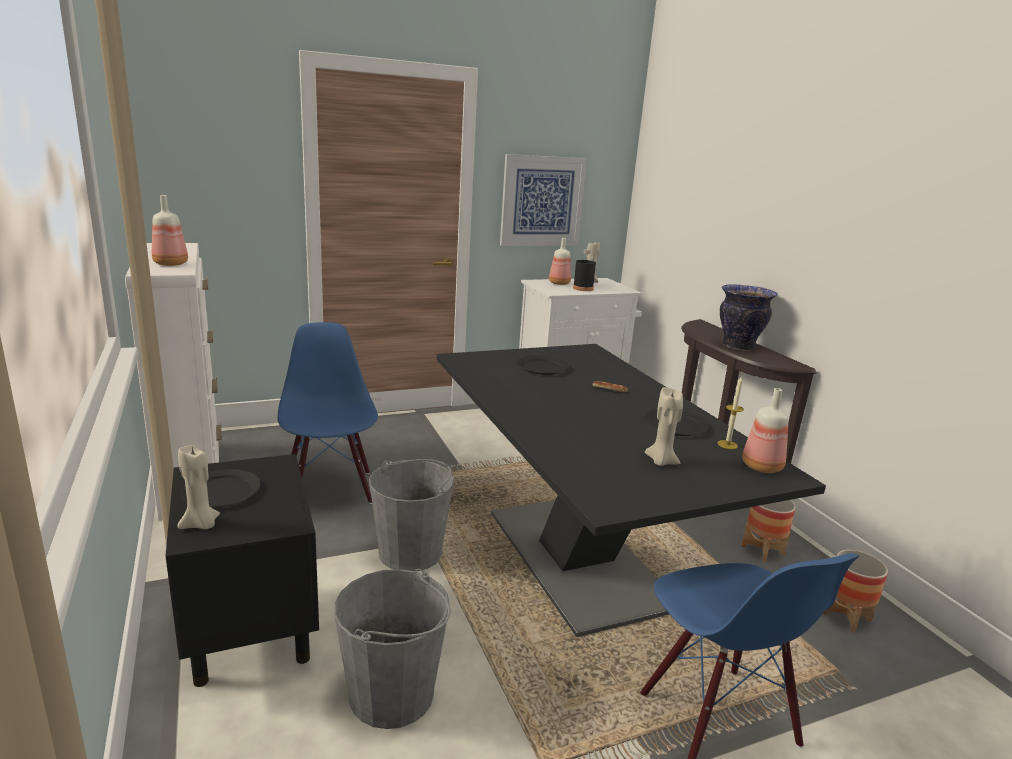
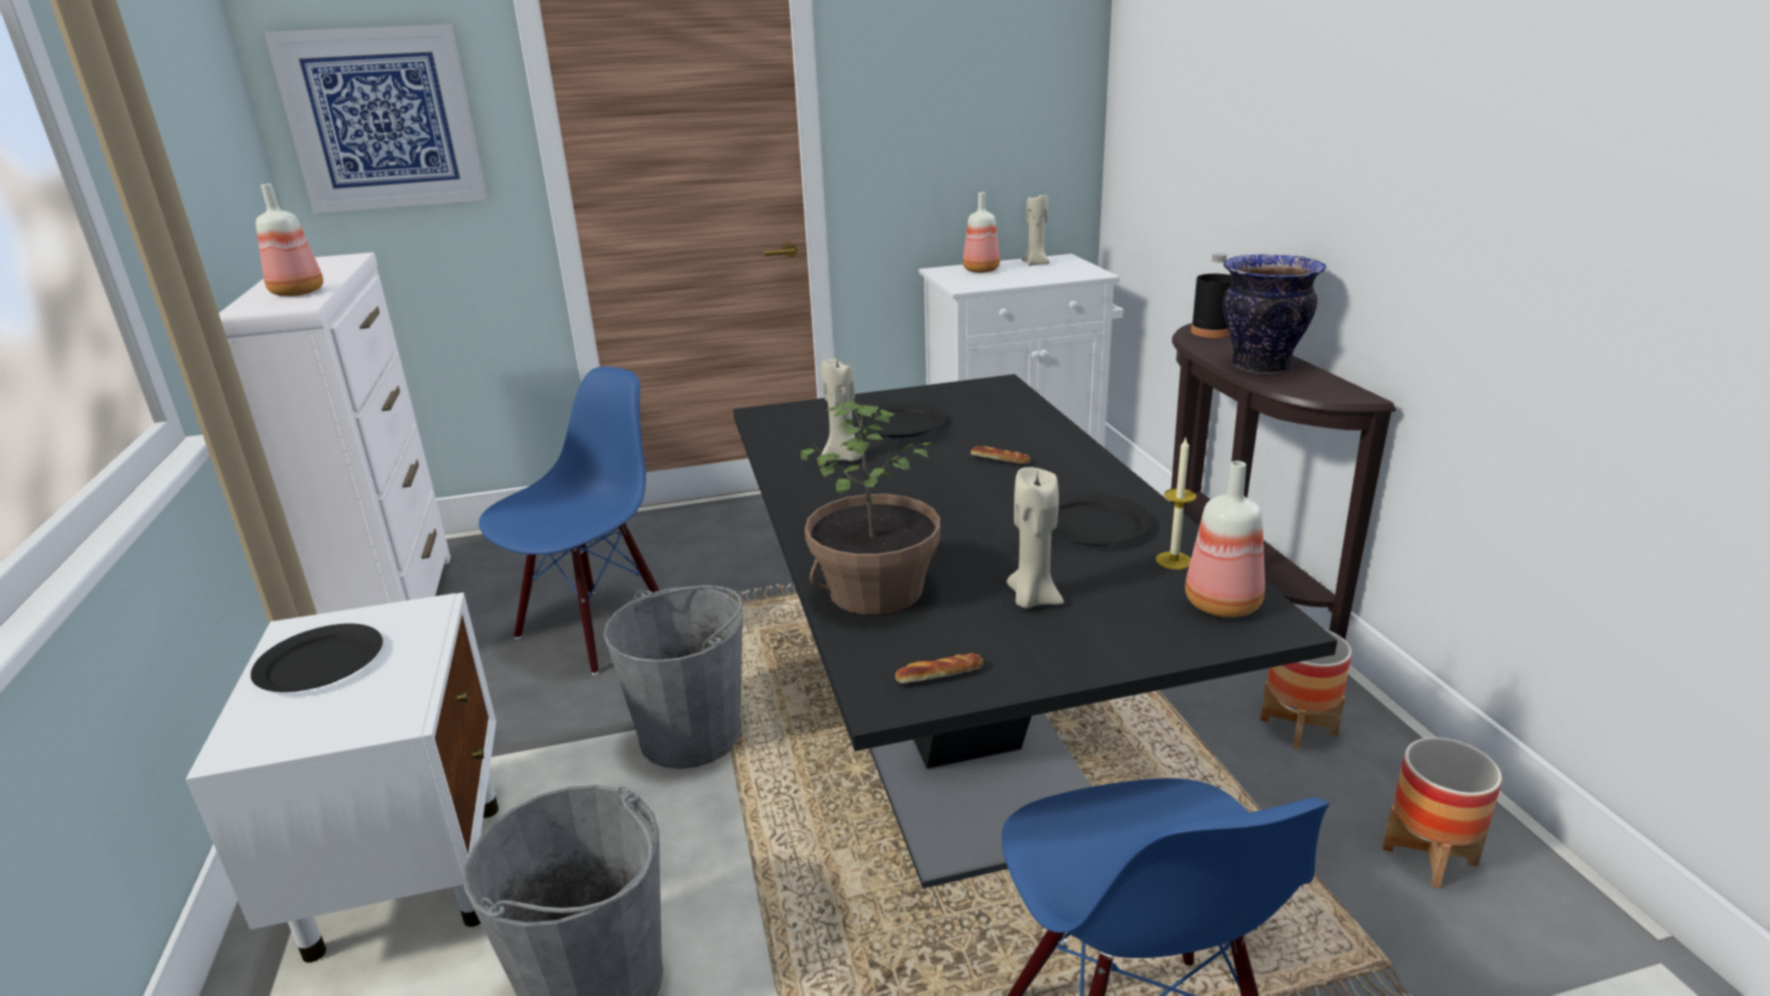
camera: 10 degrees right, 5 degrees up
(201, 525) = (262, 723): beige candle -> beige candle (844, 458)
(250, 634) = (408, 874): black nightstand -> white nightstand
(330, 490) = (595, 630): blue chair -> blue chair turned 45 degrees clockwise
(542, 201) = (944, 132): picture -> picture (382, 119)
(572, 455) = (876, 591): none -> potted plant
(583, 288) = (1018, 277): black bottle -> black bottle (1211, 332)
(628, 498) = (939, 675): none -> bread

